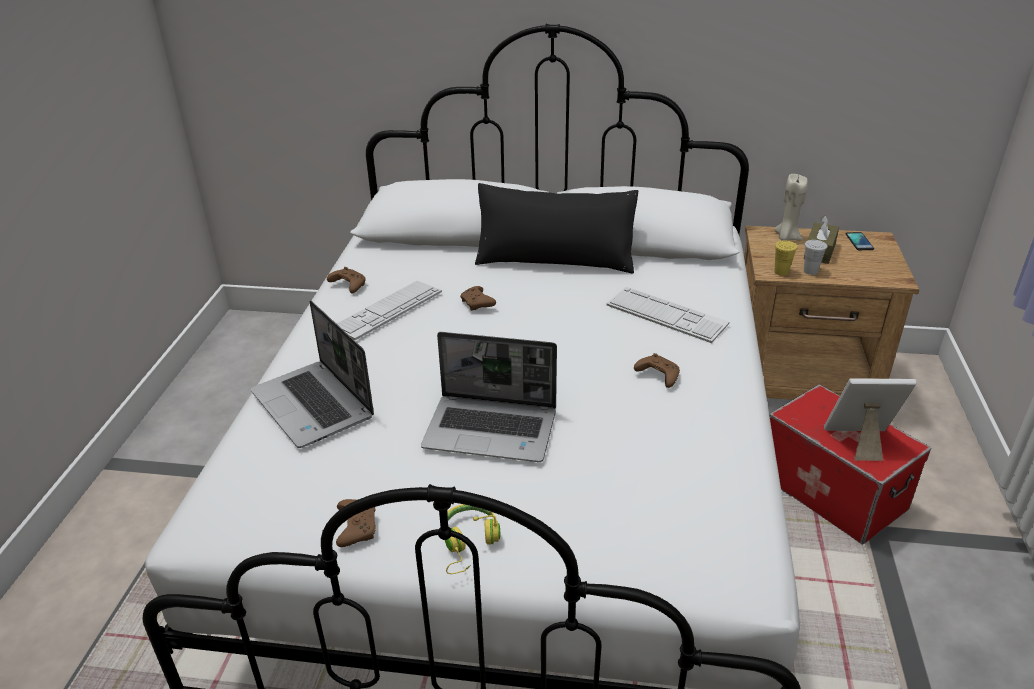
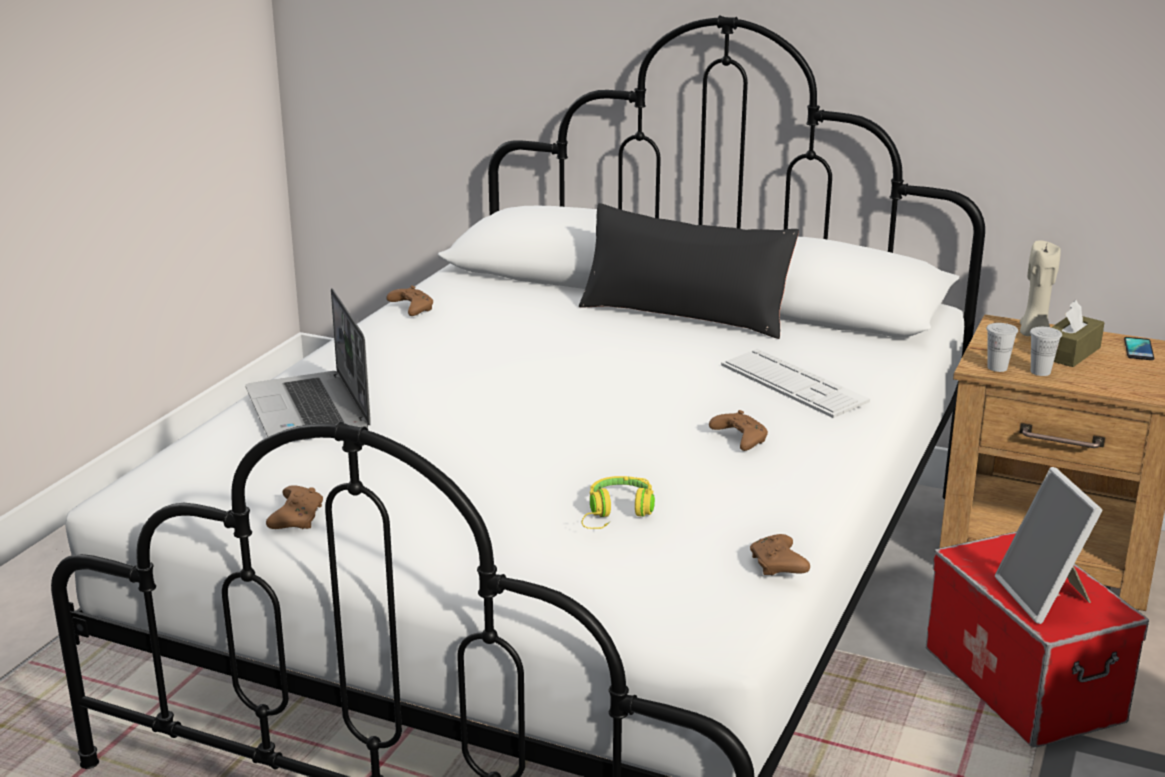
camera: 15 degrees right, 10 degrees down
(388, 310) = (445, 337): keyboard -> none
(469, 543) = (413, 549): yellow headphones -> yellow headphones (617, 513)
(477, 304) = (557, 345): brown game controller -> brown game controller (778, 566)
(492, 429) = (501, 459): laptop -> none
(781, 272) = (997, 368): yellow cup -> white cup
(859, 442) = (1044, 598): picture frame -> picture frame turned 120 degrees counterclockwise

